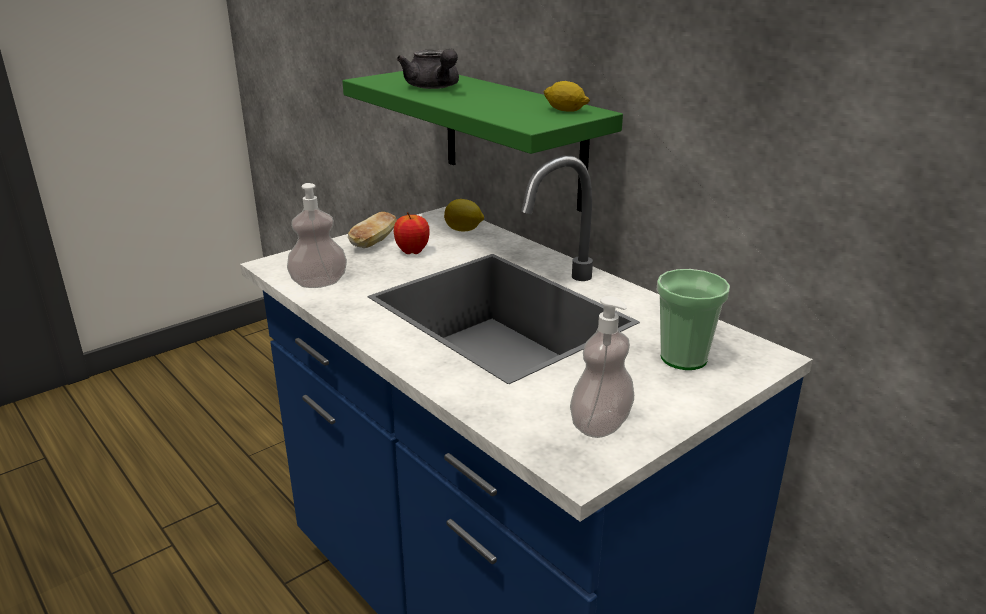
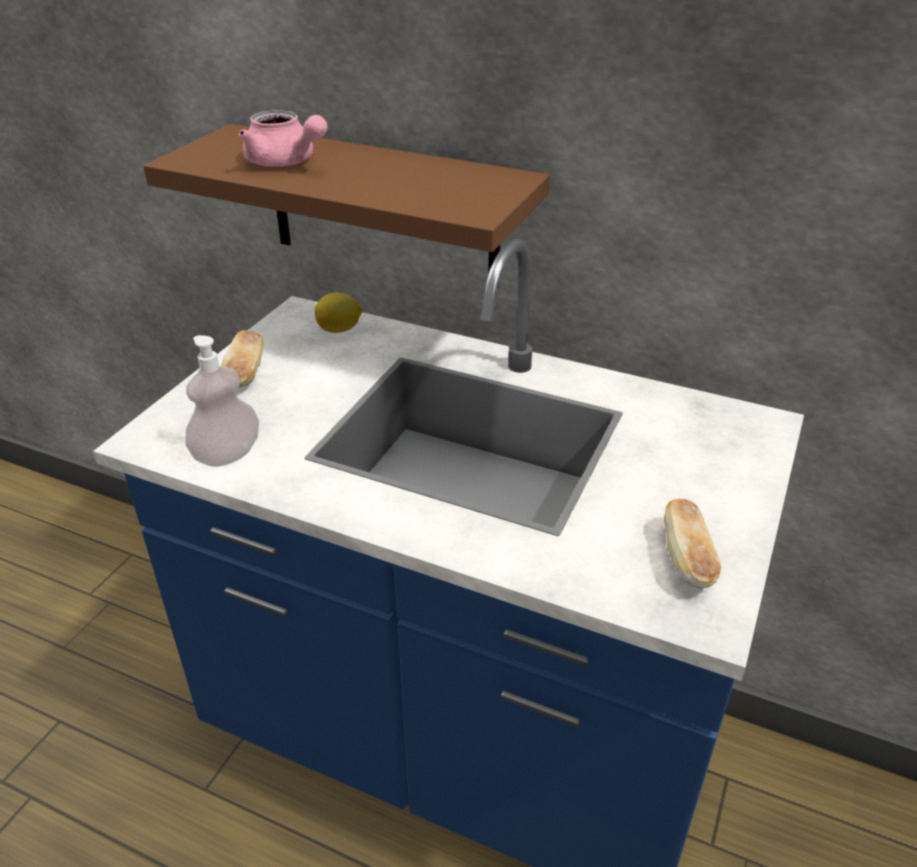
camera: 25 degrees left, 10 degrees up
(412, 252) = (305, 377): apple -> none
(434, 87) = (285, 163): grey teapot -> pink teapot
(512, 137) = (382, 207): green shelf -> brown shelf
(565, 110) = (487, 181): lemon -> none
(600, 425) = (687, 559): soap dispenser -> bread
(683, 358) = (697, 448): cup -> none

